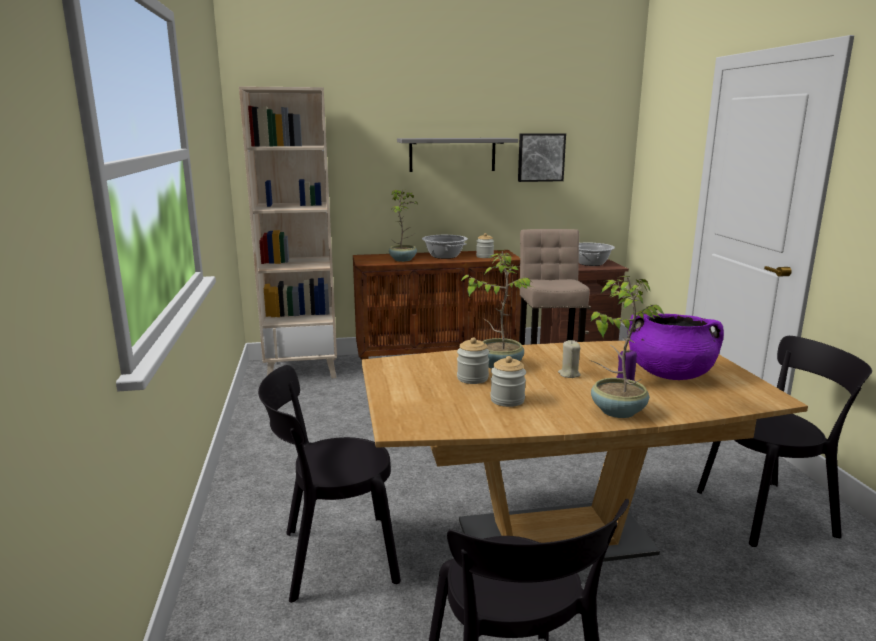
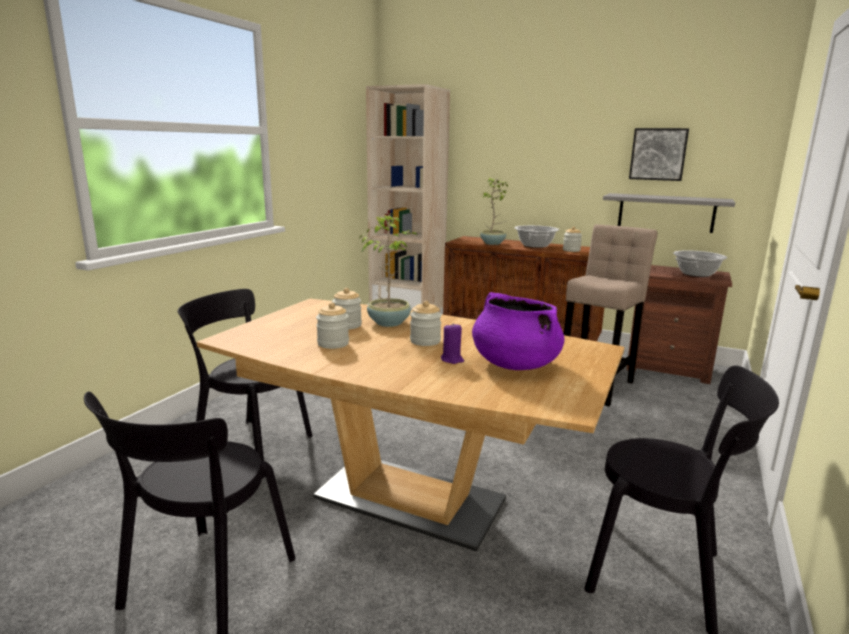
camera: 35 degrees right, 0 degrees up
(452, 154) = (562, 149): grey shelf -> grey shelf (666, 212)
(569, 374) = (425, 341): beige candle -> jar
(616, 411) = (392, 373): potted plant -> none

